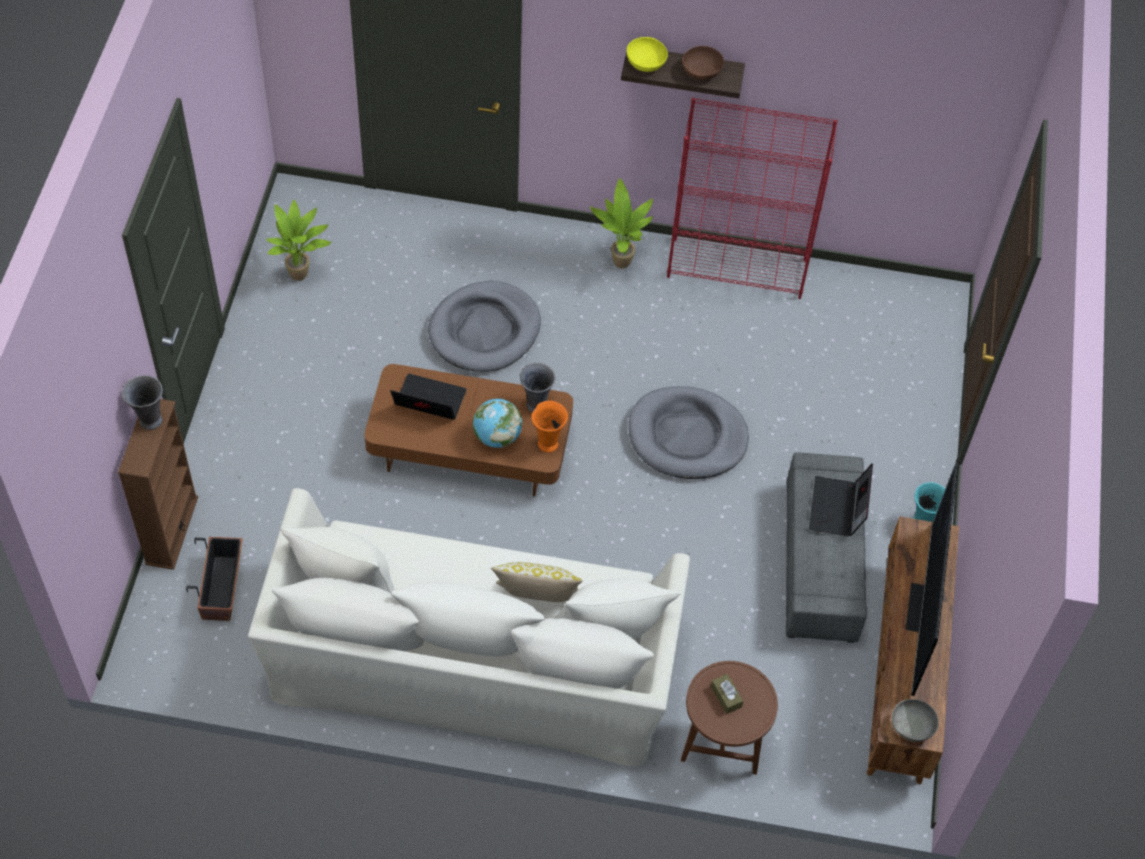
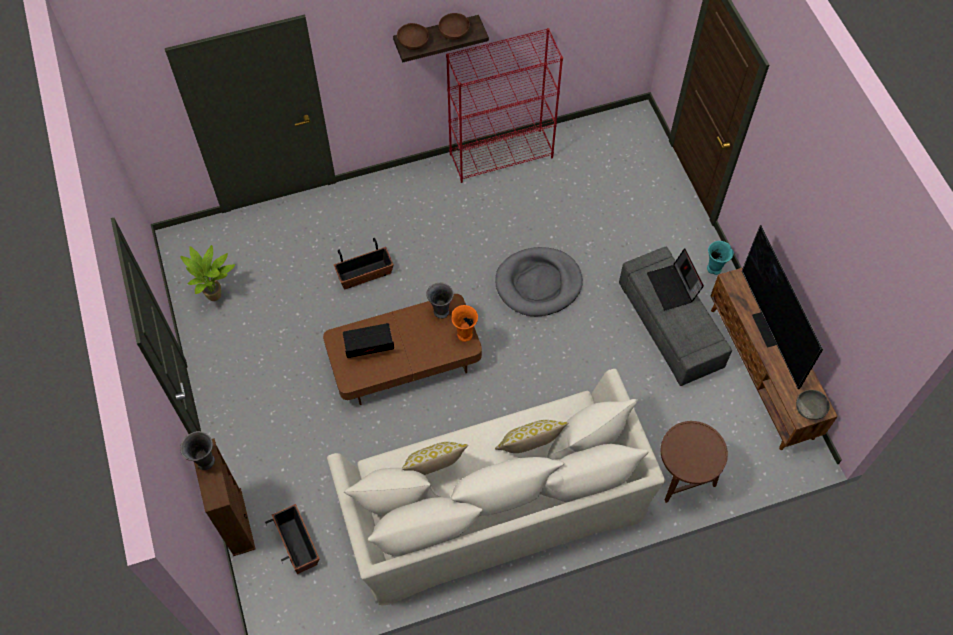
camera: 25 degrees left, 5 degrees up
(410, 570) = (433, 469): none -> pillow
(485, 330) = (365, 275): grey dog bed -> planter
(497, 437) = (428, 346): globe -> none
(618, 262) = (424, 187): potted plant -> none
(645, 63) = (413, 43): yellow bowl -> brown bowl
(726, 697) = (688, 450): brown tissue box -> none

